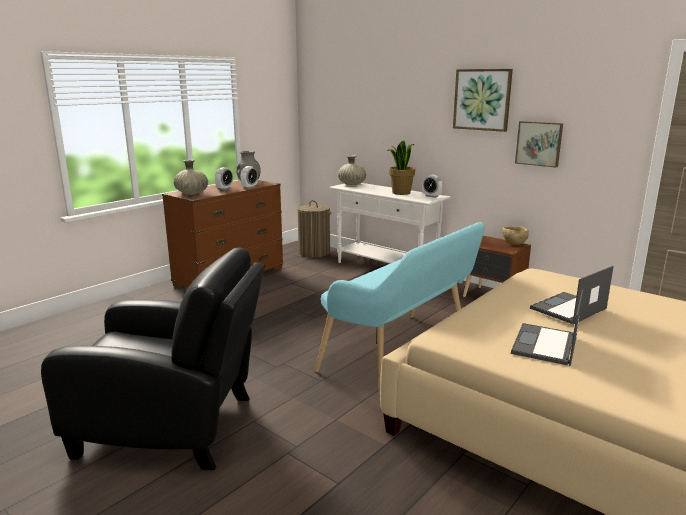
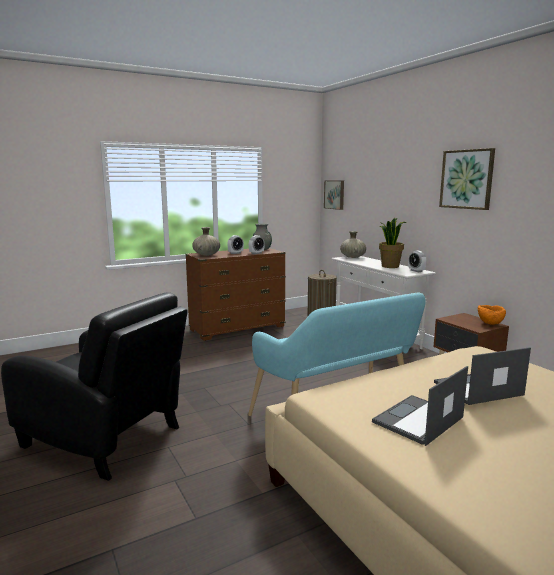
camera: 20 degrees right, 5 degrees down
(513, 244) = (489, 323): beige bowl -> orange bowl
(539, 143) = (519, 222): picture -> picture (335, 194)

